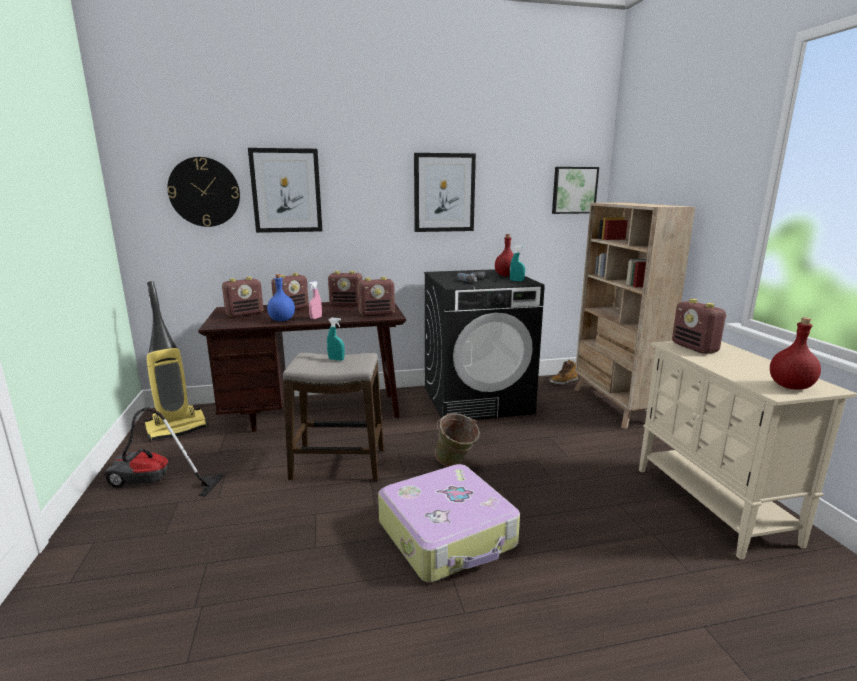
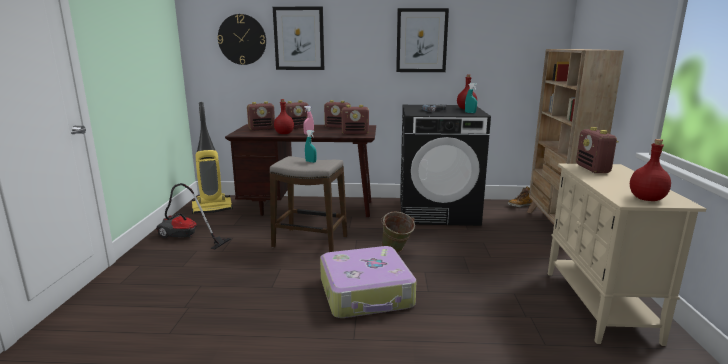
camera: 15 degrees right, 0 degrees up
(281, 320) = (284, 133): blue bottle -> red bottle
(574, 190) = (538, 39): picture -> none

